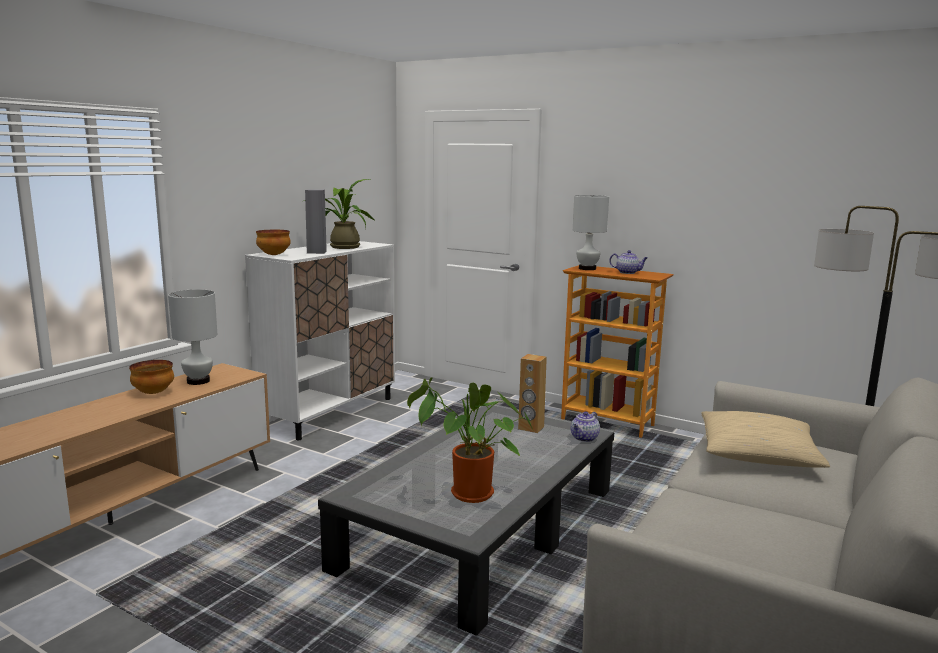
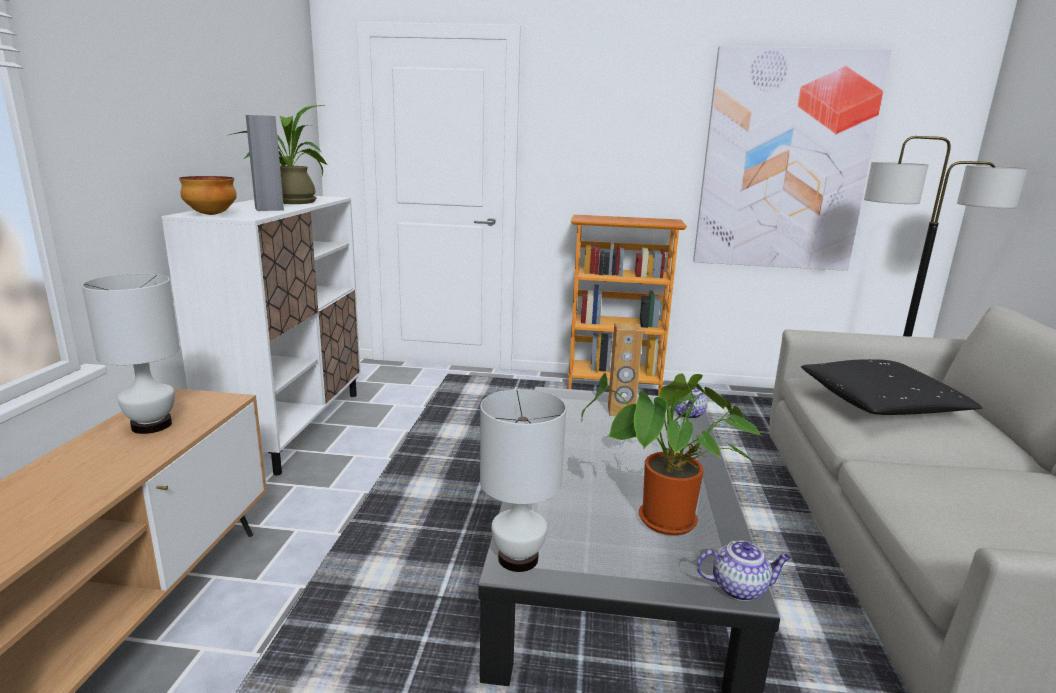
camera: 25 degrees left, 5 degrees up
(153, 393) = (83, 462): bowl -> none
(587, 268) = (592, 218): white table lamp -> white table lamp (519, 558)
(628, 272) = (639, 220): teapot -> teapot (740, 588)
(758, 455) = (881, 404): beige pillow -> black pillow
(771, 225) = (784, 162): none -> picture

